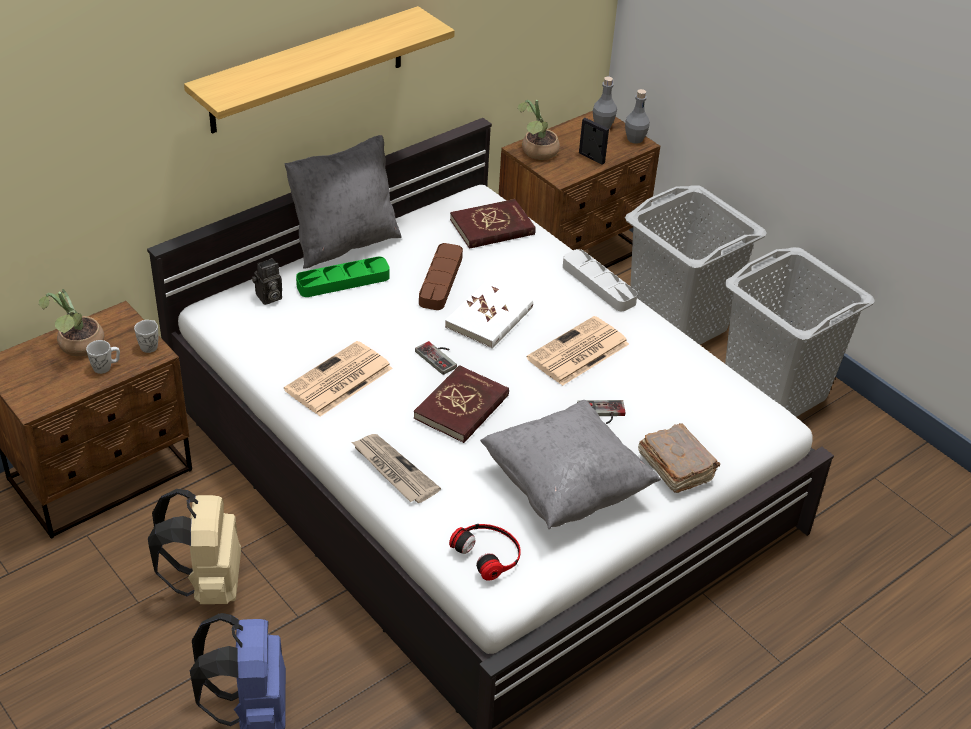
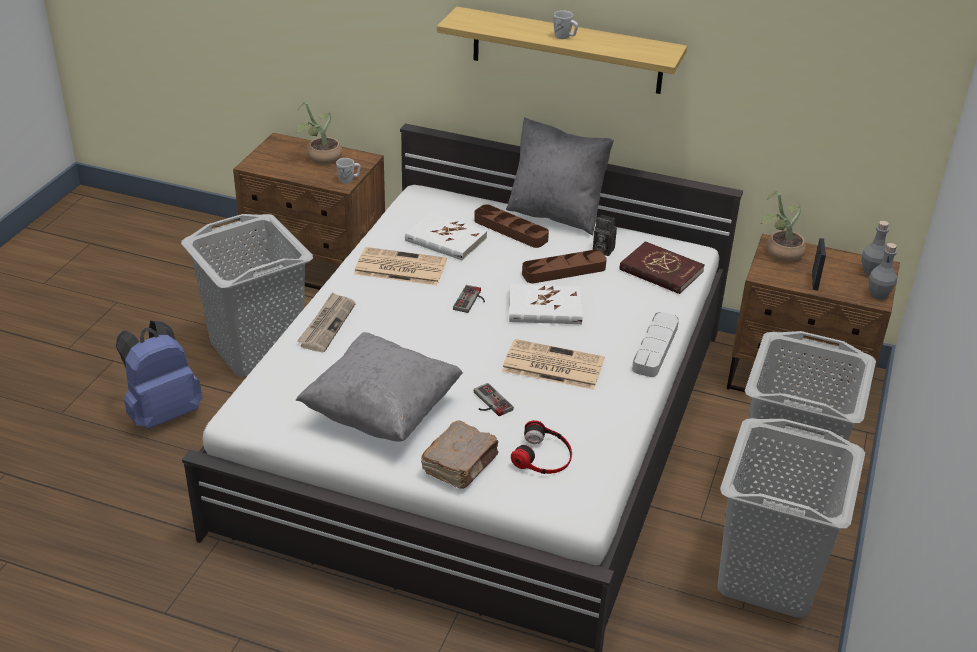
camera: 60 degrees right, 5 degrees down
(106, 367) = (311, 173): white mug -> white mug (565, 37)
(206, 583) = (257, 348): beige backpack -> grey laundry basket
(268, 298) = (456, 208): camera -> camera (601, 250)
(318, 329) = (445, 239): none -> white book
(343, 281) = (510, 230): green tray -> brown tray
(462, 407) = (424, 330): red book -> none
(488, 553) = (275, 396): headphones -> headphones (543, 456)

